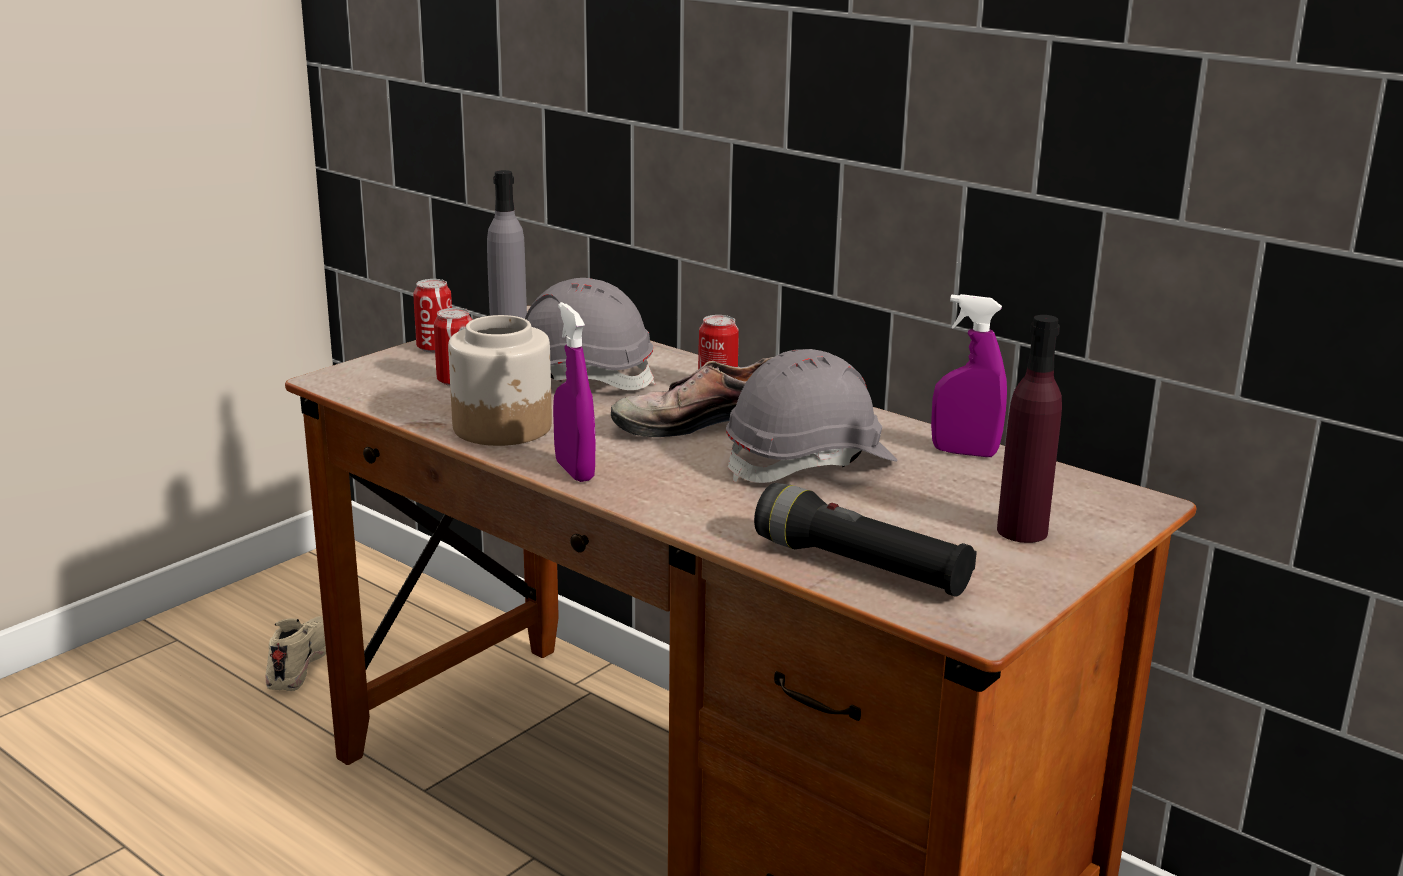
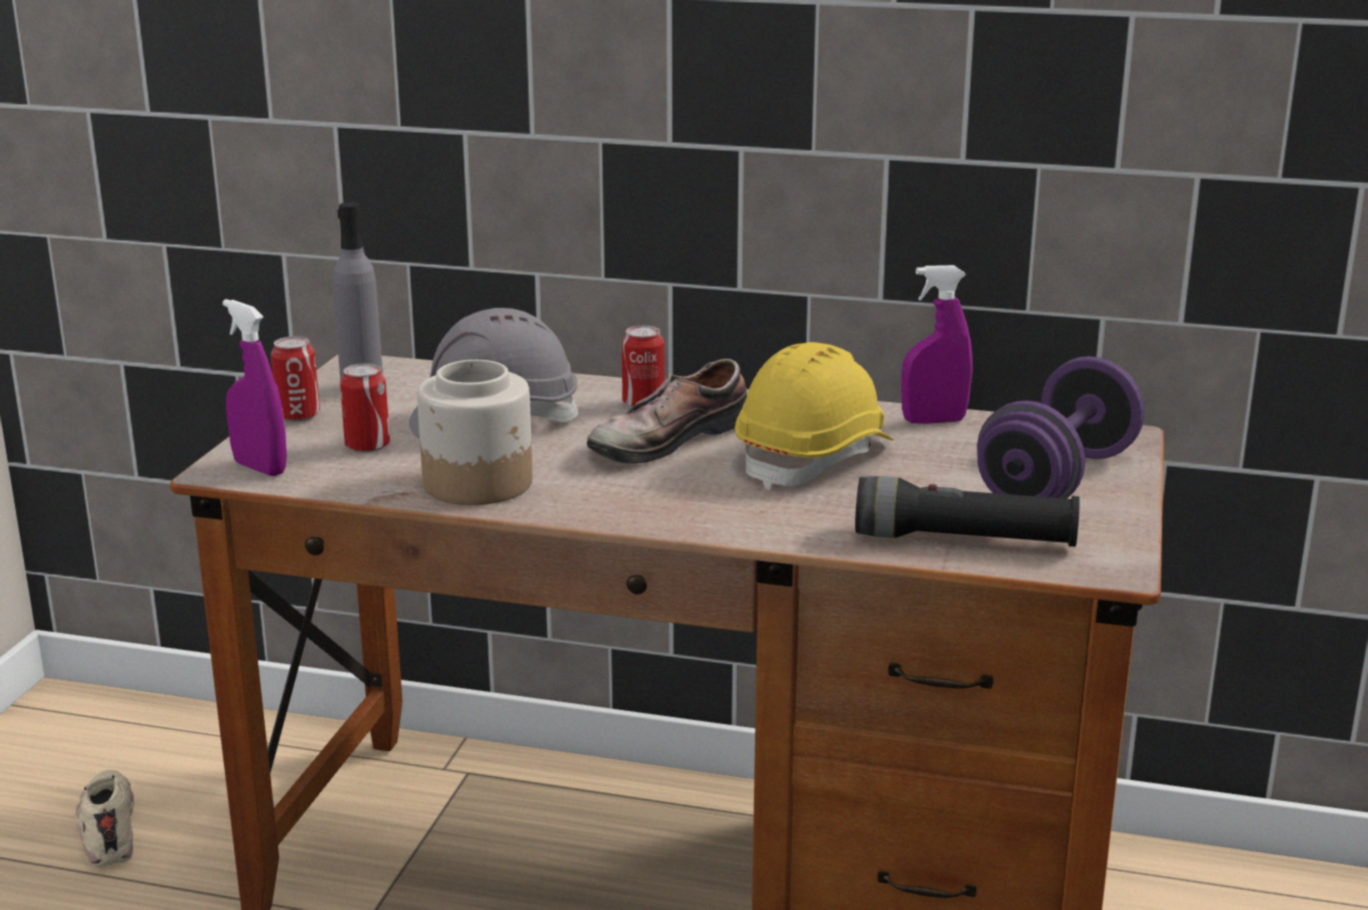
camera: 25 degrees left, 0 degrees up
(574, 471) = (605, 511): purple spray bottle -> purple spray bottle (260, 468)
(810, 464) = (815, 459): grey hard hat -> yellow hard hat
(1022, 531) = (1057, 480): purple bottle -> purple dumbbell

